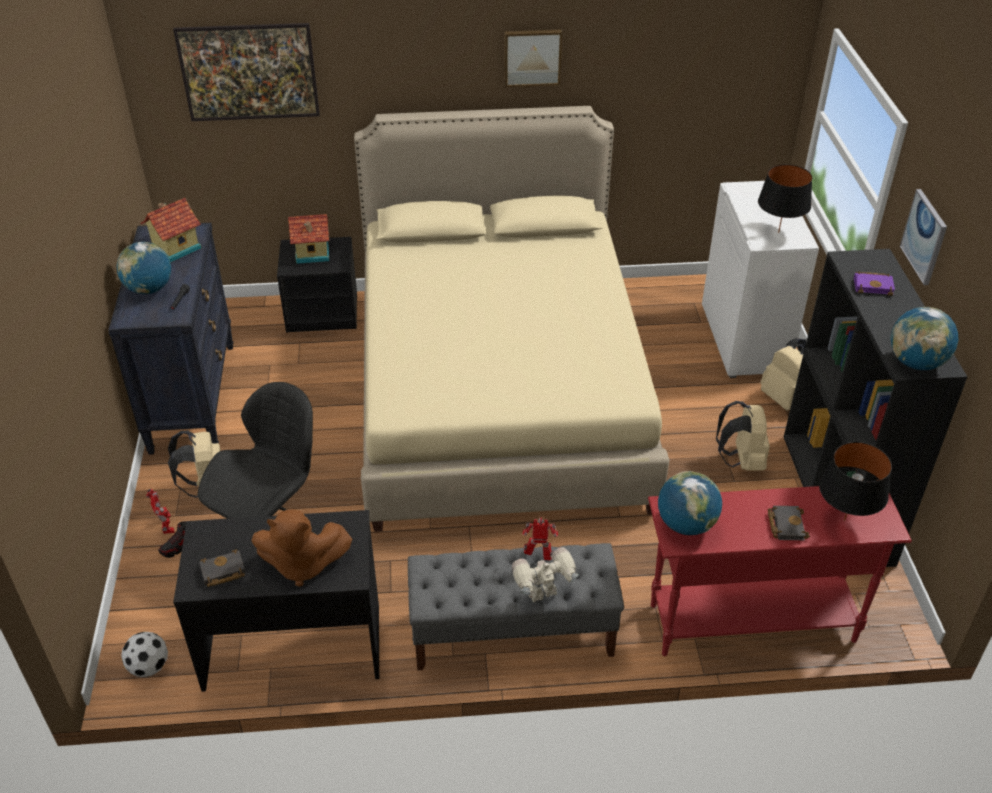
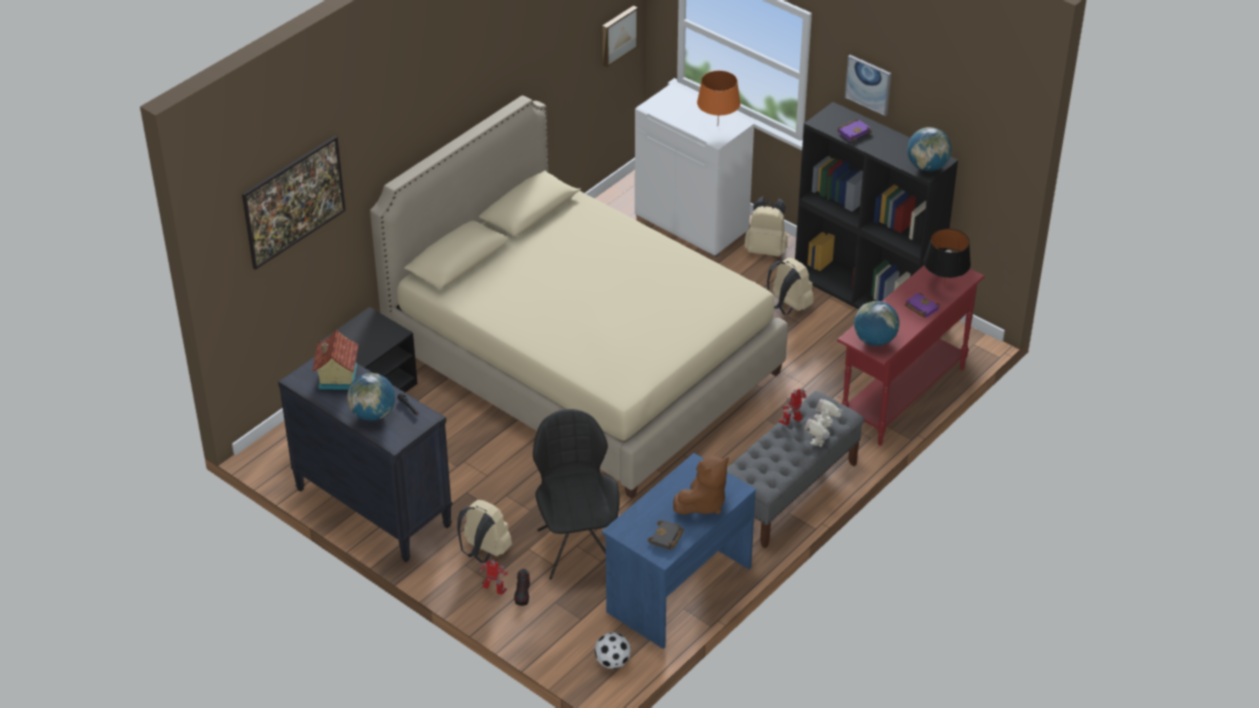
camera: 45 degrees left, 0 degrees up
(292, 644) = (677, 589): black desk -> blue desk
(312, 253) = (361, 336): toy house -> none
(532, 57) = (480, 78): picture -> picture (618, 35)
(778, 232) = (717, 126): black table lamp -> orange table lamp
(785, 524) = (920, 307): black book -> purple book

